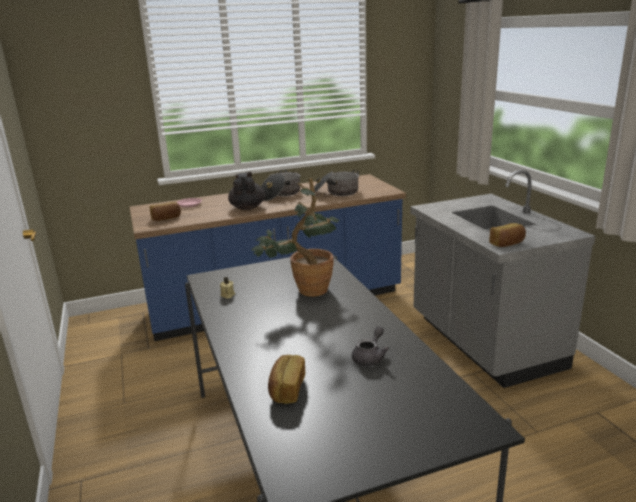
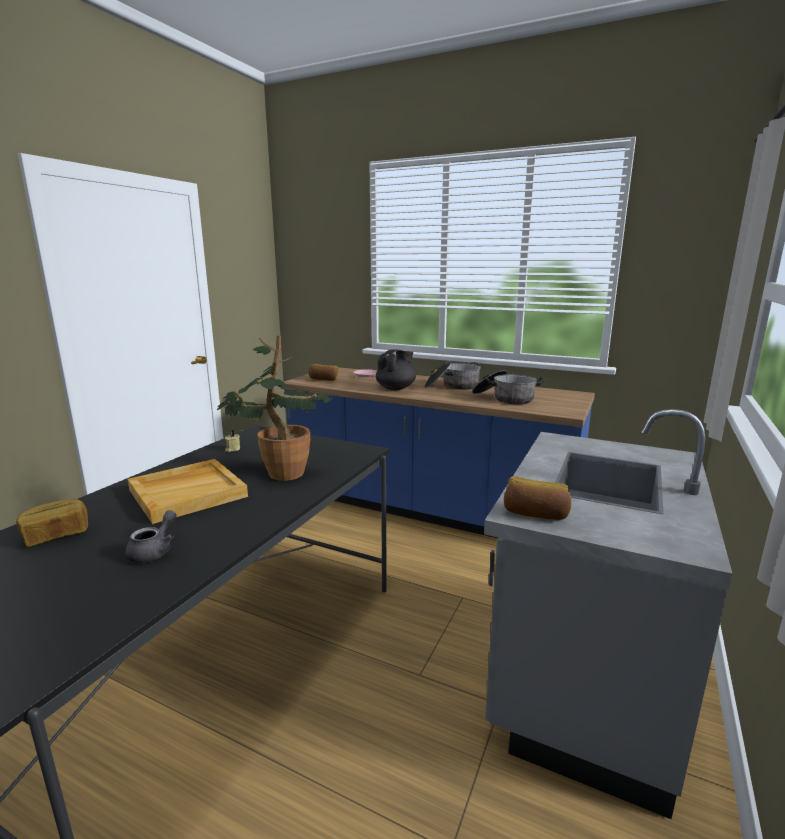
camera: 45 degrees right, 5 degrees down
(289, 328) = (188, 492): none -> beige tray
(370, 357) = (154, 551): grey teapot -> grey teapot turned 60 degrees counterclockwise

